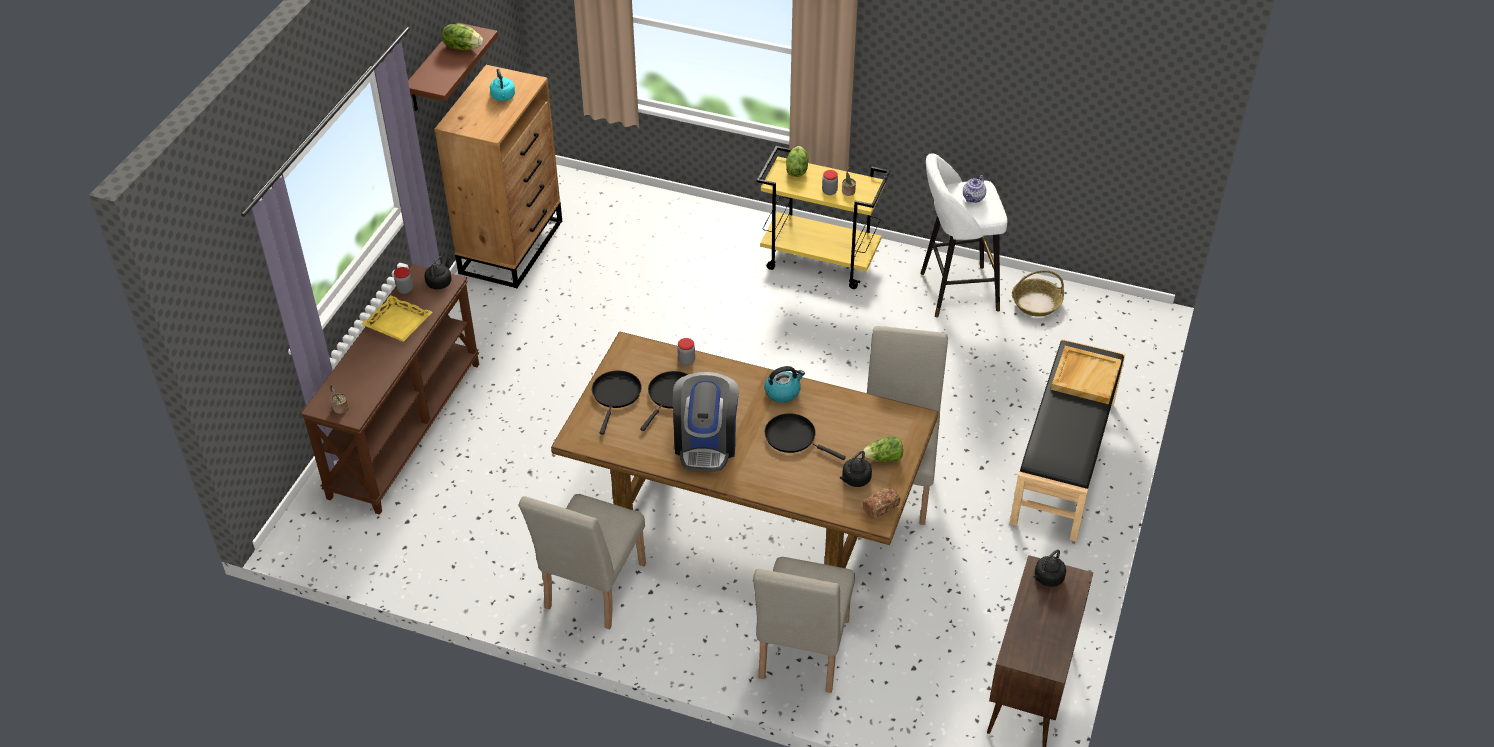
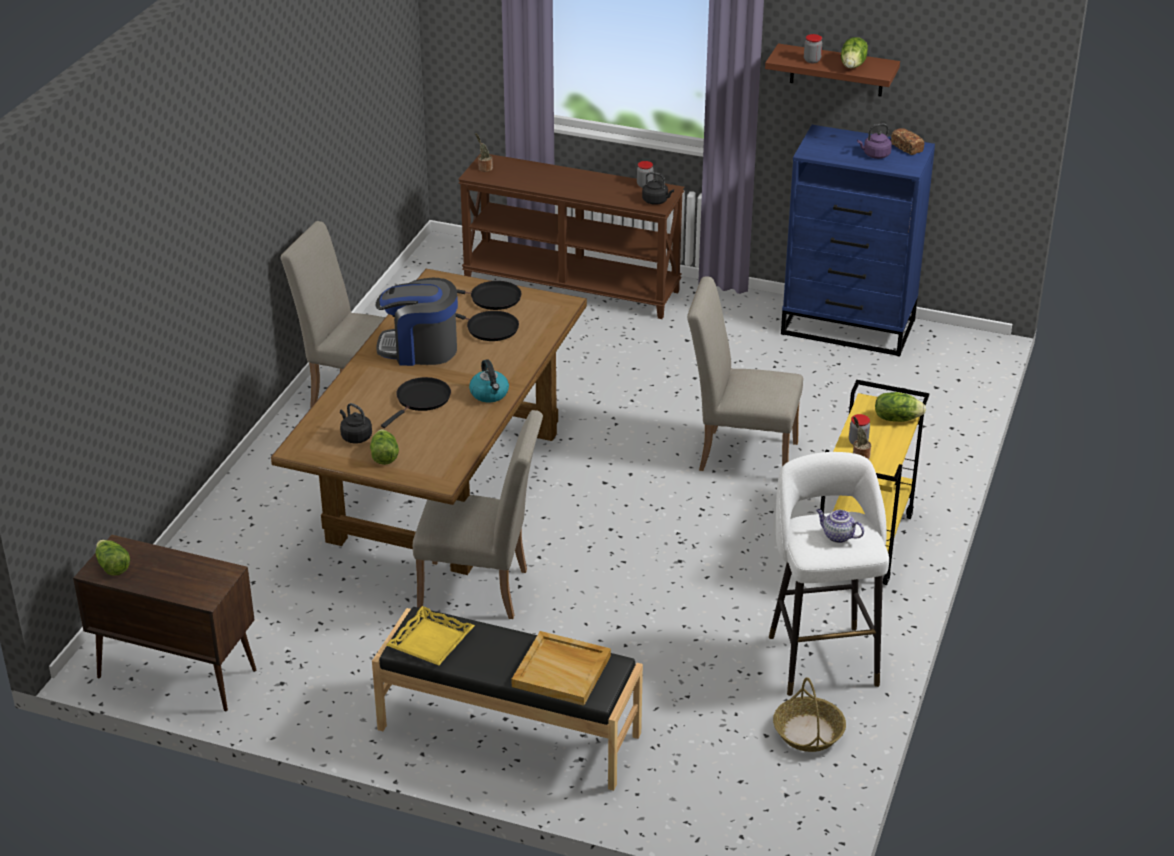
camera: 90 degrees right, 10 degrees down
(397, 323) = (596, 185): yellow tray -> yellow tray (430, 641)
(503, 97) = (875, 155): turquoise kettle -> purple kettle
(512, 246) = (849, 327): brown dresser -> blue dresser
(686, 361) = (539, 336): jar -> jar (812, 60)
(801, 656) = (254, 519): beige chair -> beige chair (740, 454)
(881, 507) = (314, 451): bread -> bread (907, 148)
(1043, 654) = (112, 566): none -> lettuce
(1047, 578) = (211, 577): black kettle -> none

